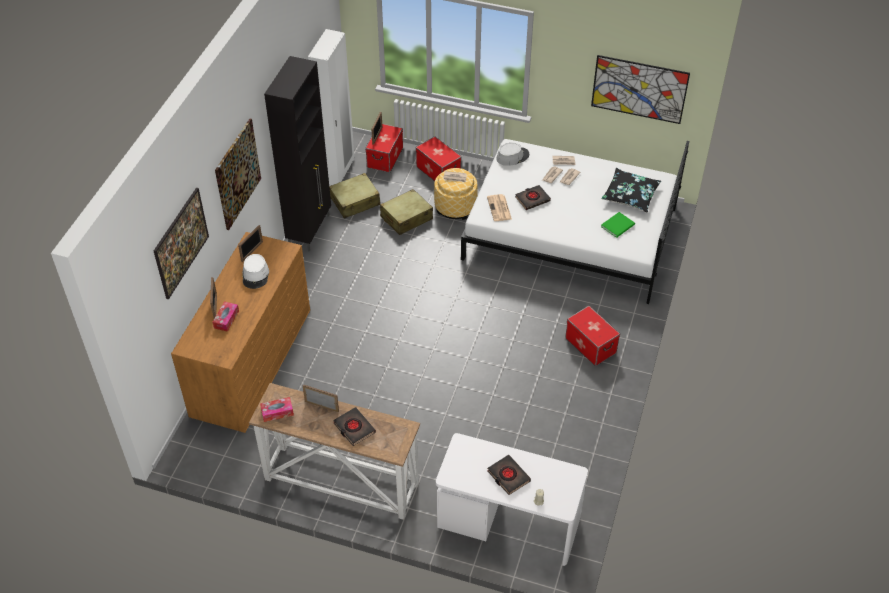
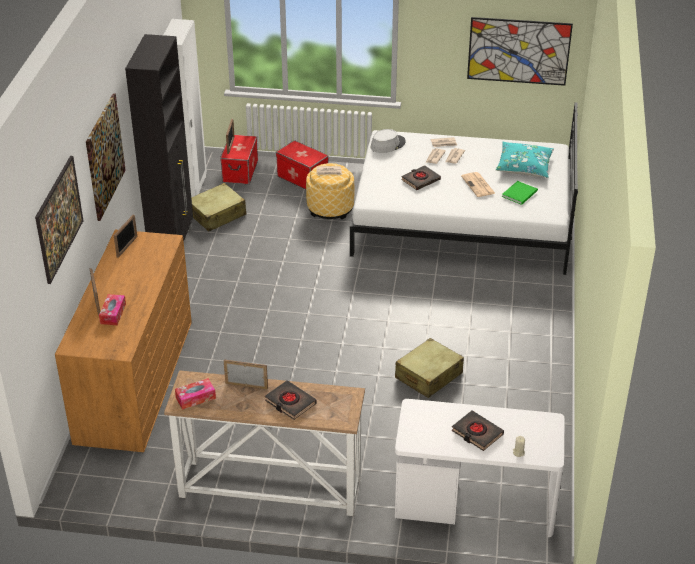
camera: 10 degrees left, 10 degrees down
(255, 275) = (137, 268): white hat -> none
(406, 218) = (278, 224): beige suitcase -> beige suitcase (428, 376)
(499, 208) = (387, 192): newspaper -> newspaper (478, 185)
(590, 345) = (514, 320): storage box -> none
(630, 195) = (524, 166): black pillow -> turquoise pillow

